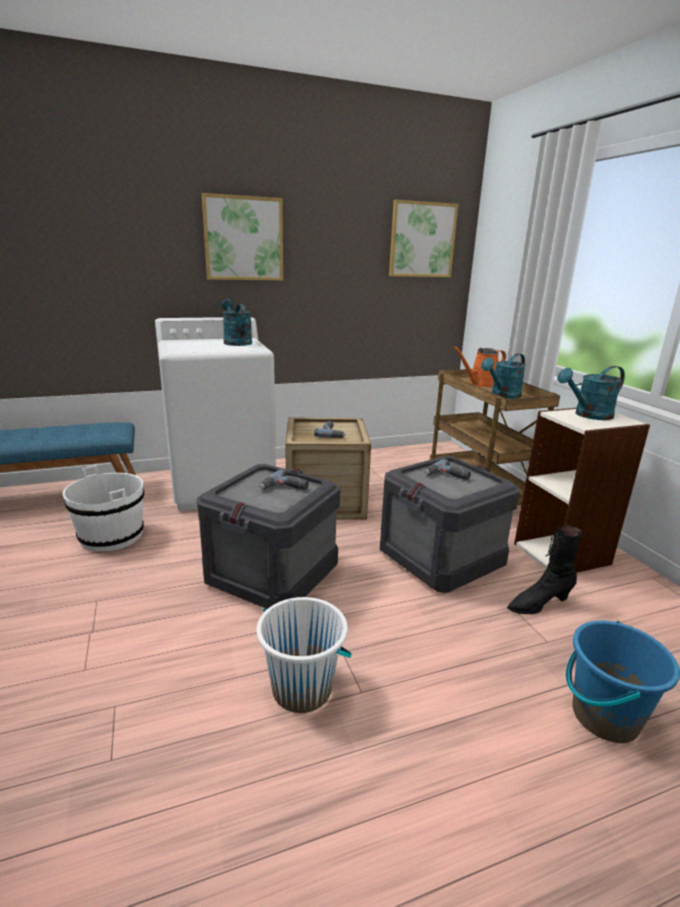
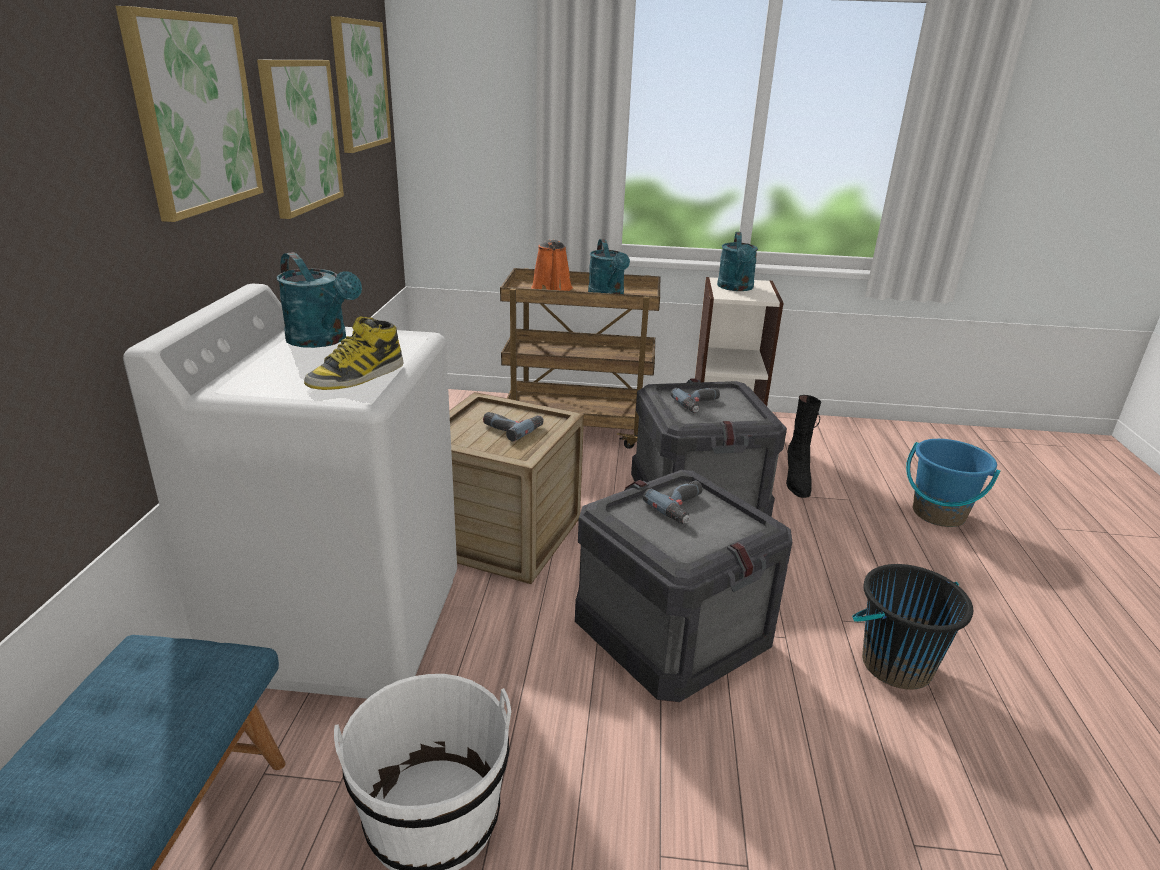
camera: 65 degrees left, 5 degrees up
(197, 349) = (357, 376): none -> boot
(236, 342) = (323, 341): turquoise watering can -> turquoise watering can turned 135 degrees counterclockwise
(302, 688) = (895, 665): white bucket -> black bucket
(338, 260) = (300, 135): none -> picture

